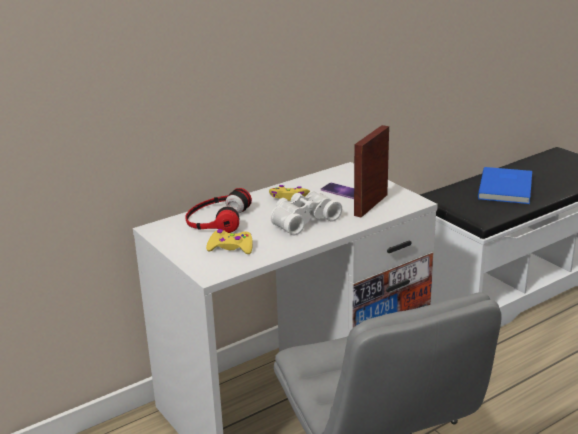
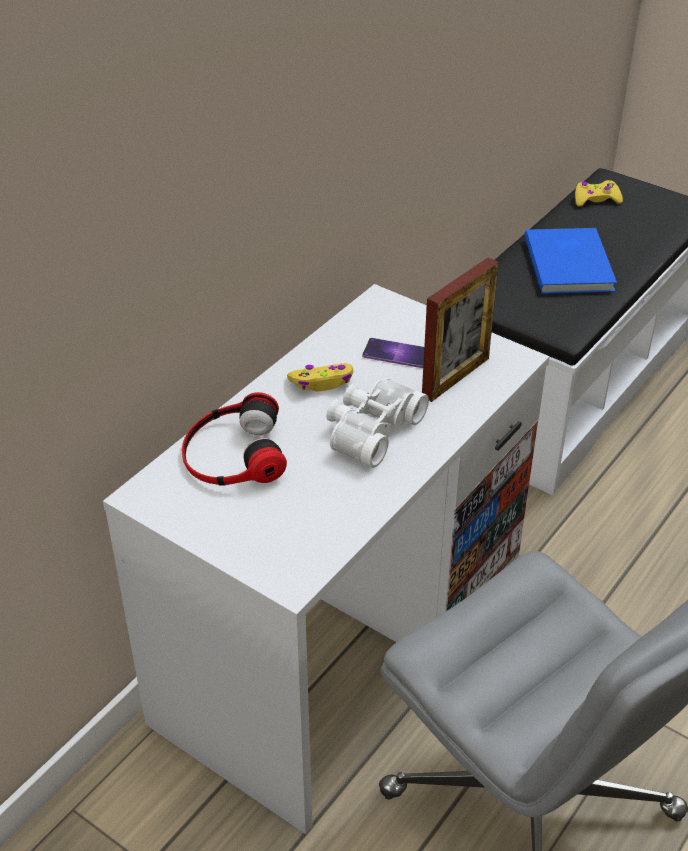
camera: 20 degrees left, 15 degrees up
(231, 248) = (292, 514): yellow game controller -> yellow game controller (596, 199)
(371, 205) = (455, 377): picture frame -> picture frame turned 150 degrees counterclockwise

